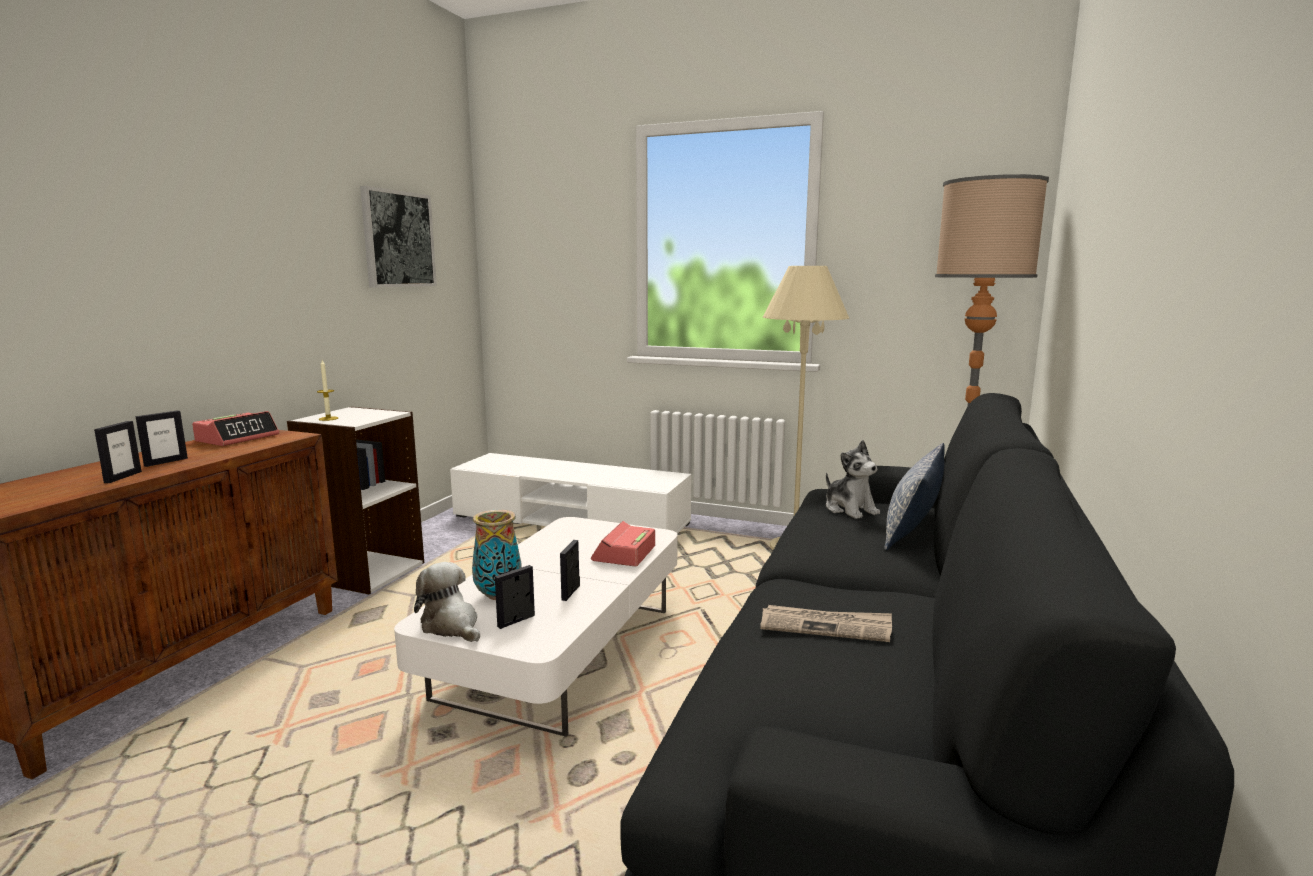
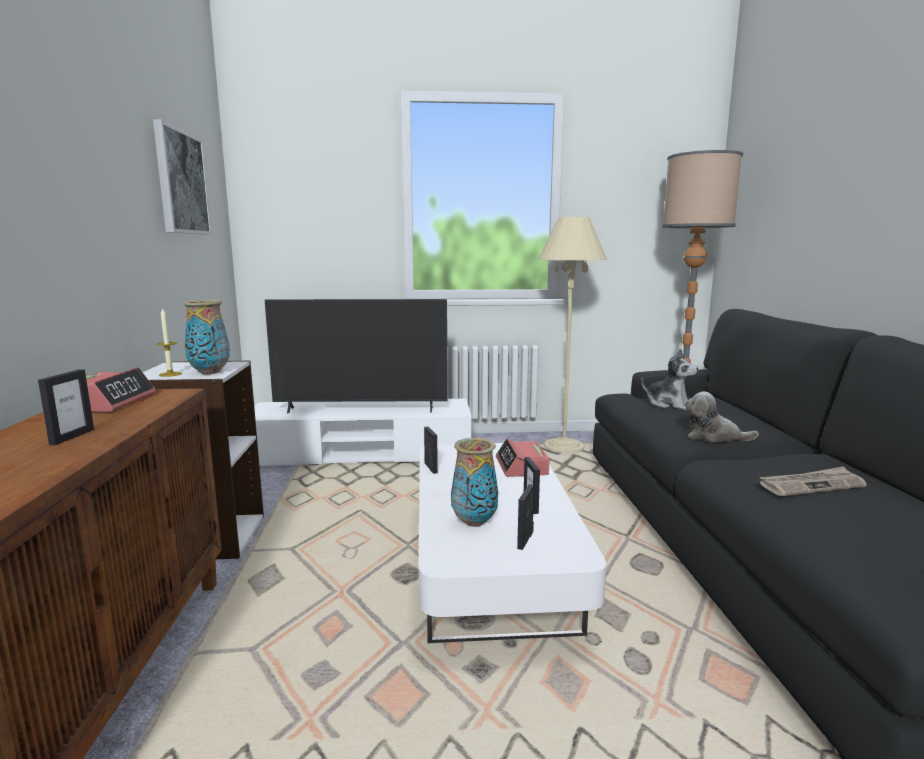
camera: 25 degrees left, 0 degrees up
(122, 477) = (51, 461): picture frame -> picture frame (430, 468)
(358, 420) = (210, 372): none -> vase
(451, 625) = (475, 558): plush toy -> plush toy (713, 437)
(567, 472) = (361, 410): none -> television
(912, 525) = (725, 409): pillow -> none

